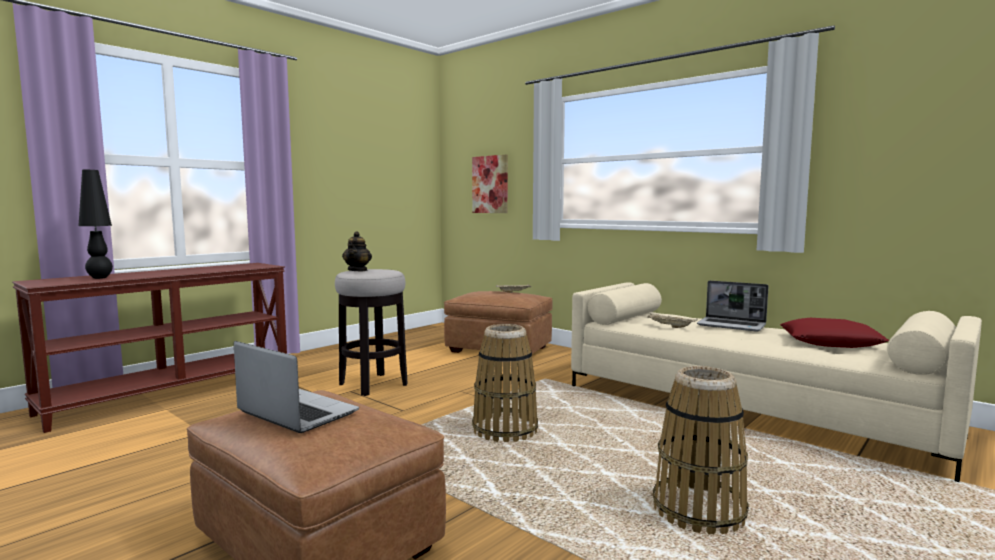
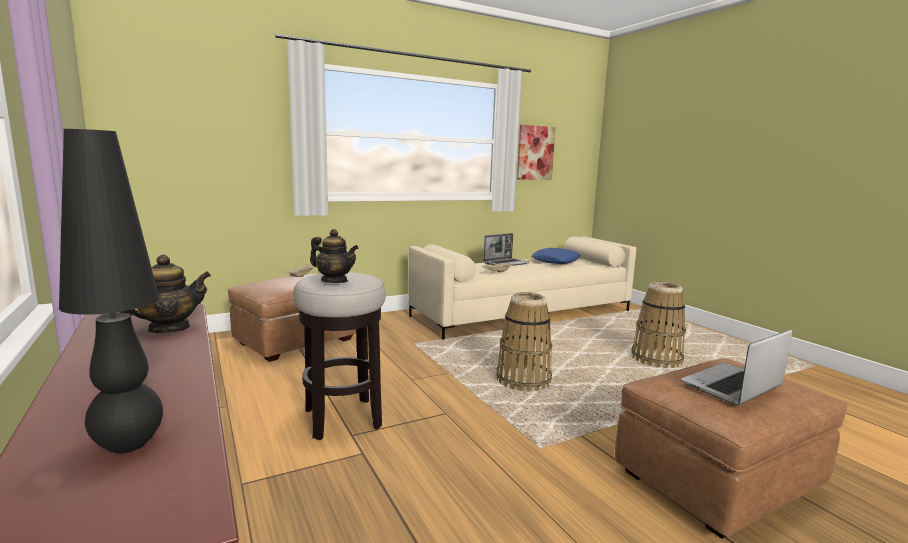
camera: 70 degrees left, 5 degrees up
(235, 268) = (169, 329): none -> teapot
(490, 184) = (205, 150): picture -> picture (535, 153)
(830, 342) = (555, 261): red pillow -> blue pillow

